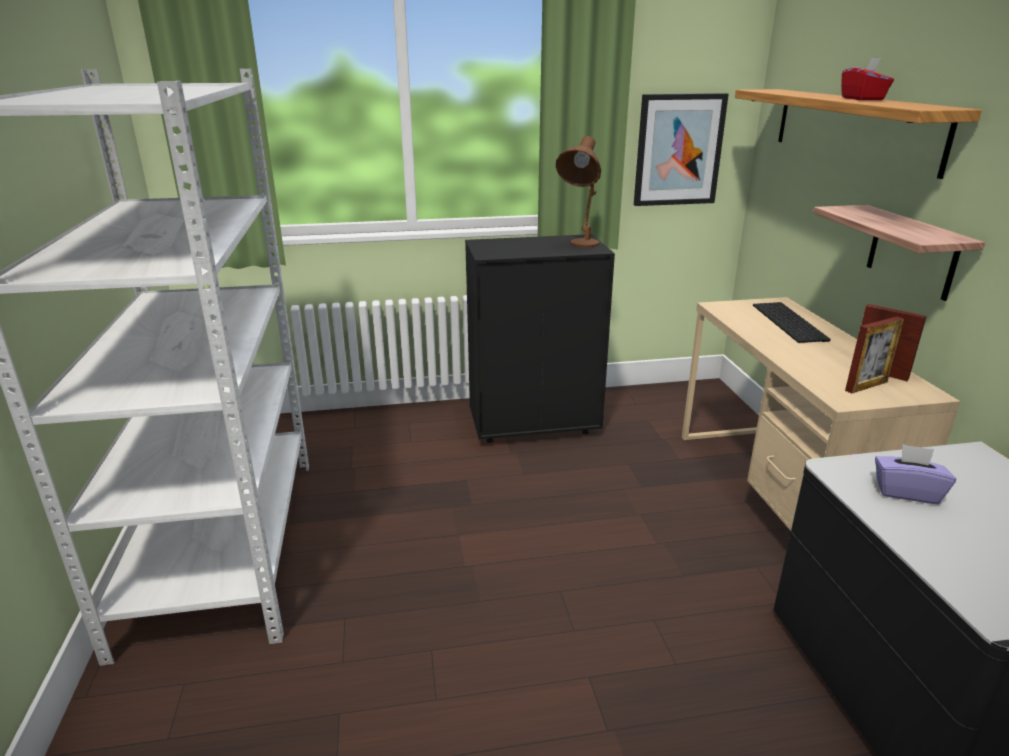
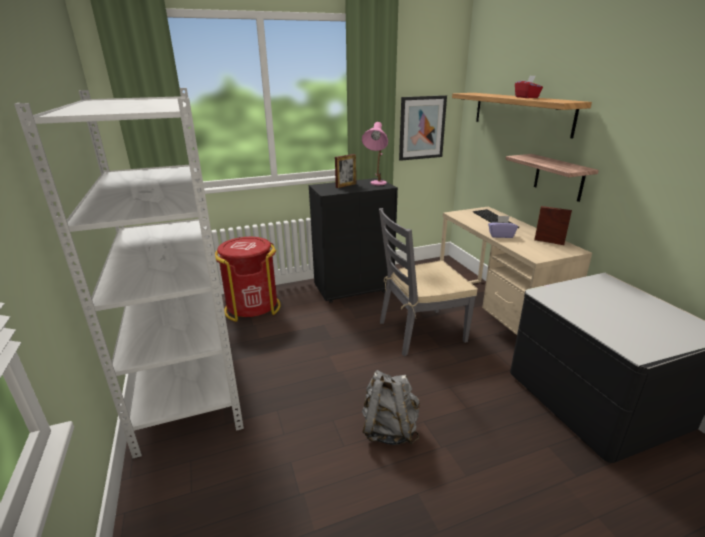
camera: 10 degrees left, 0 degrees up
(359, 438) = (252, 308): none -> red trash can
(522, 682) = (389, 429): none -> grey backpack
(579, 246) = (376, 184): brown table lamp -> pink table lamp
(630, 511) = (421, 332): none -> grey chair
(866, 386) = (545, 249): picture frame -> picture frame (346, 185)
(906, 492) = (578, 300): purple tissue box -> purple tissue box (501, 235)

